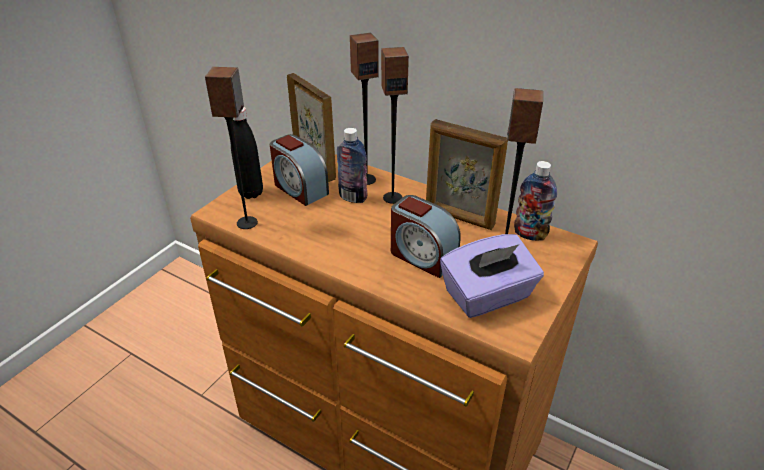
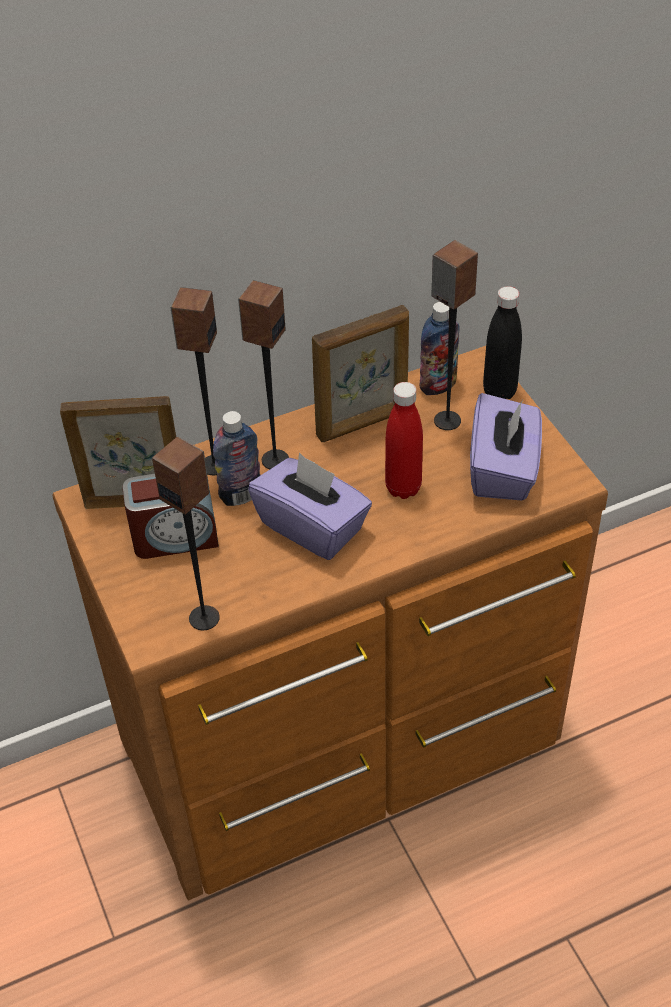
camera: 55 degrees left, 10 degrees up
(251, 193) = (138, 590): black bottle -> black bottle (499, 392)
(352, 233) = (312, 526): none -> purple tissue box
(422, 256) = (403, 488): alarm clock -> red bottle

